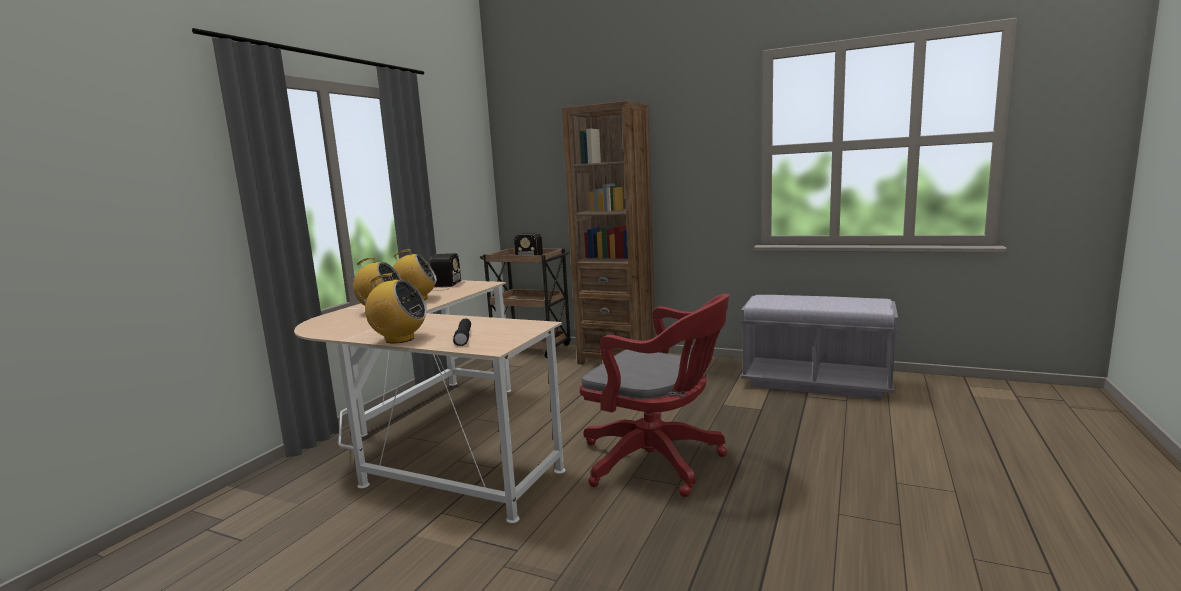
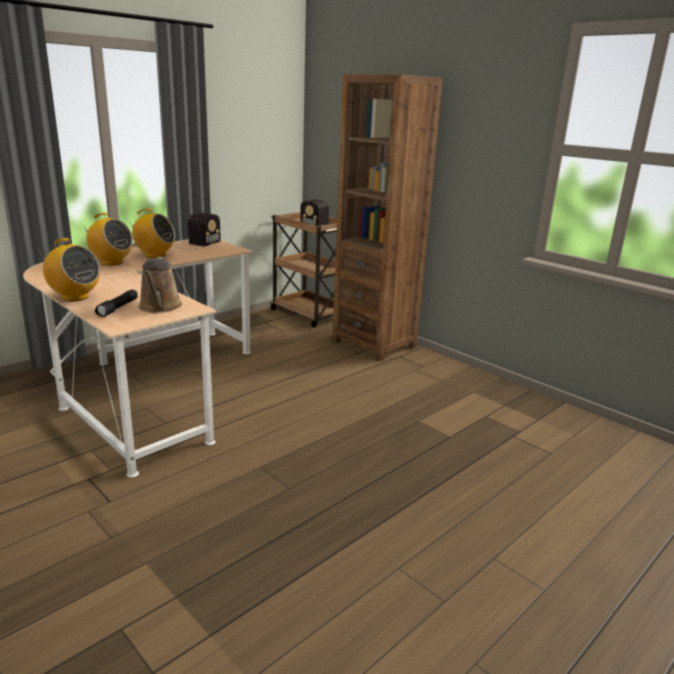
camera: 20 degrees right, 10 degrees up
(504, 329) = (159, 307): none -> brown watering can
(658, 462) = (296, 461): red office chair -> none
(815, 383) = (540, 424): grey bench -> none

